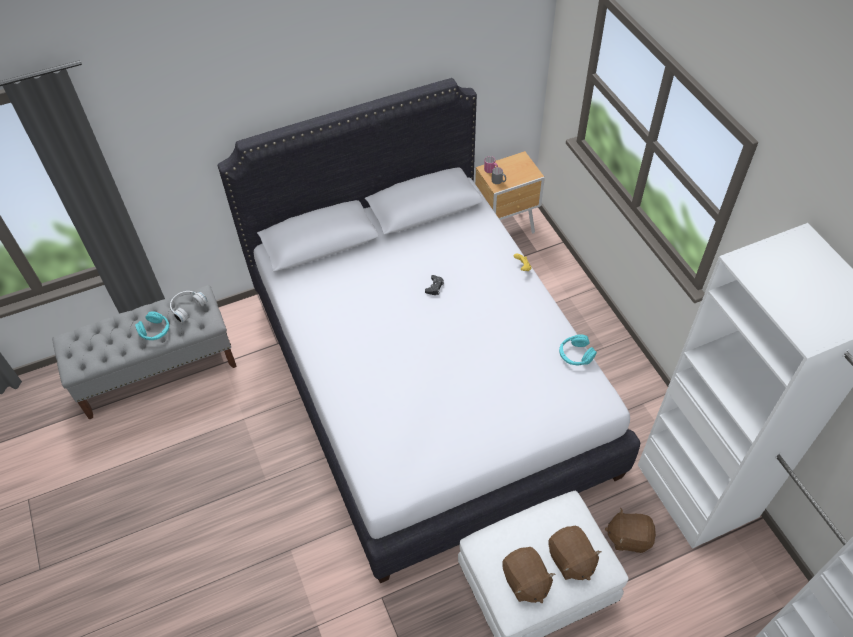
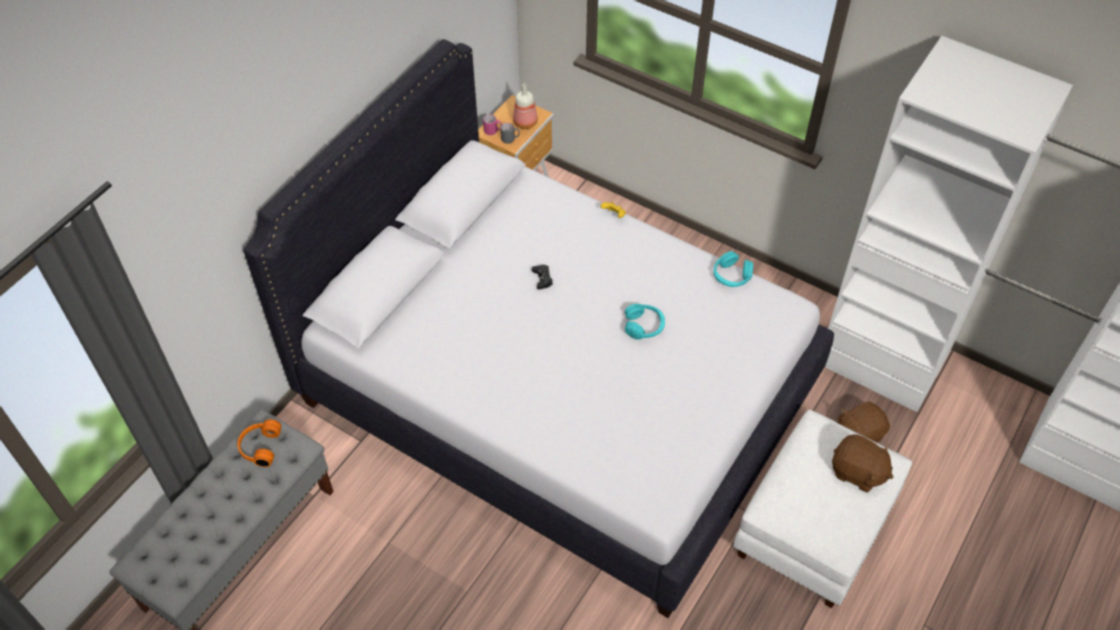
camera: 35 degrees left, 0 degrees up
(155, 330) = (242, 492): turquoise headphones -> turquoise headphones (644, 326)
(187, 307) = (259, 447): white headphones -> orange headphones
(518, 174) = (524, 122): none -> bottle
(525, 581) = (834, 516): brown plush toy -> none

